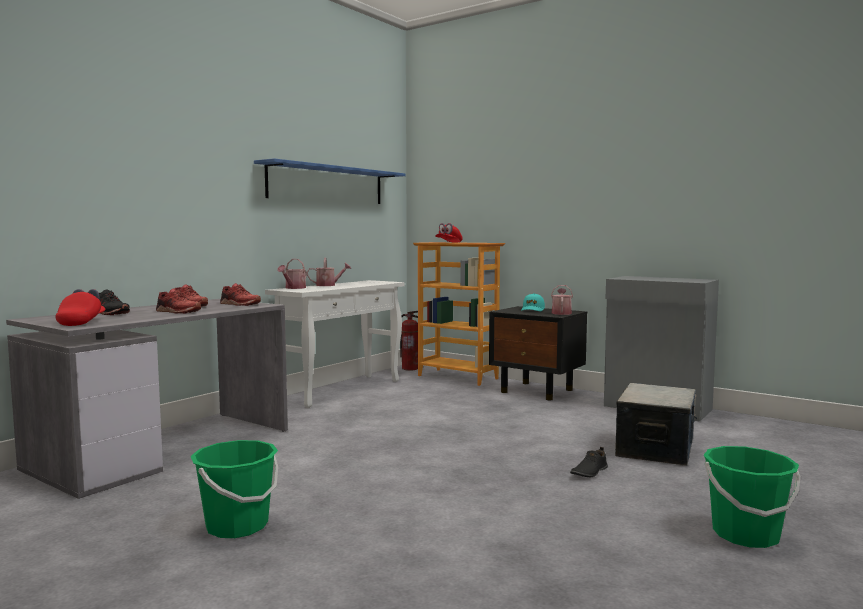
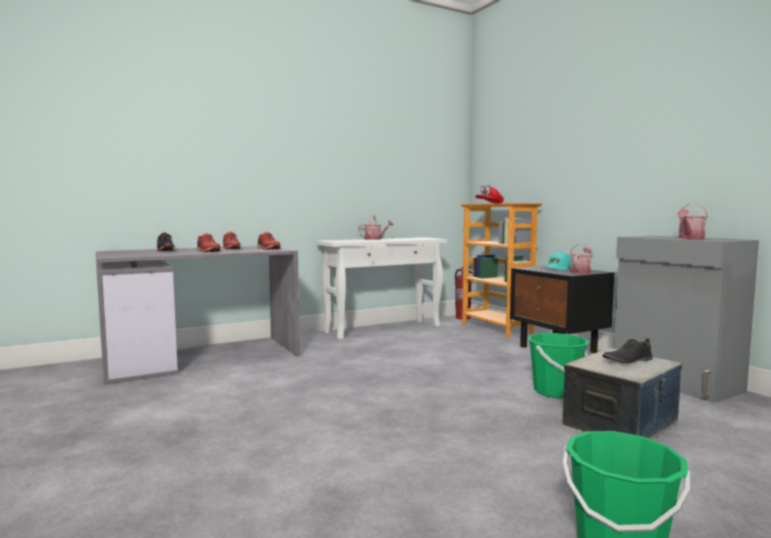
camera: 25 degrees right, 0 degrees up
(82, 322) = (124, 254): red cap -> none
(237, 526) = (162, 424): green bucket -> green bucket (555, 391)
(293, 288) = (339, 240): watering can -> watering can (689, 238)
(327, 184) = (382, 154): blue shelf -> none
(589, 472) = (513, 435): black shoe -> black shoe (627, 360)

